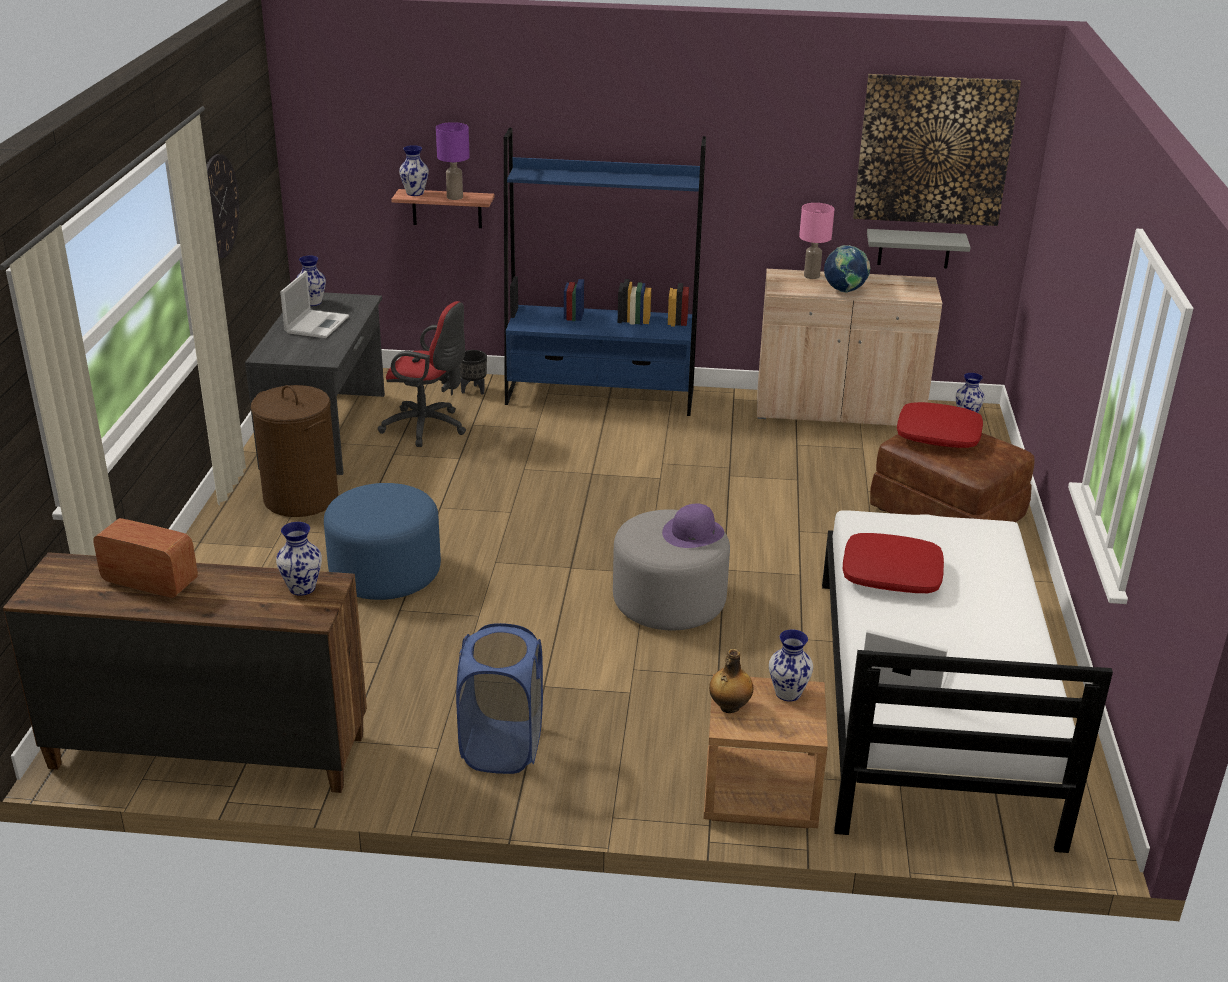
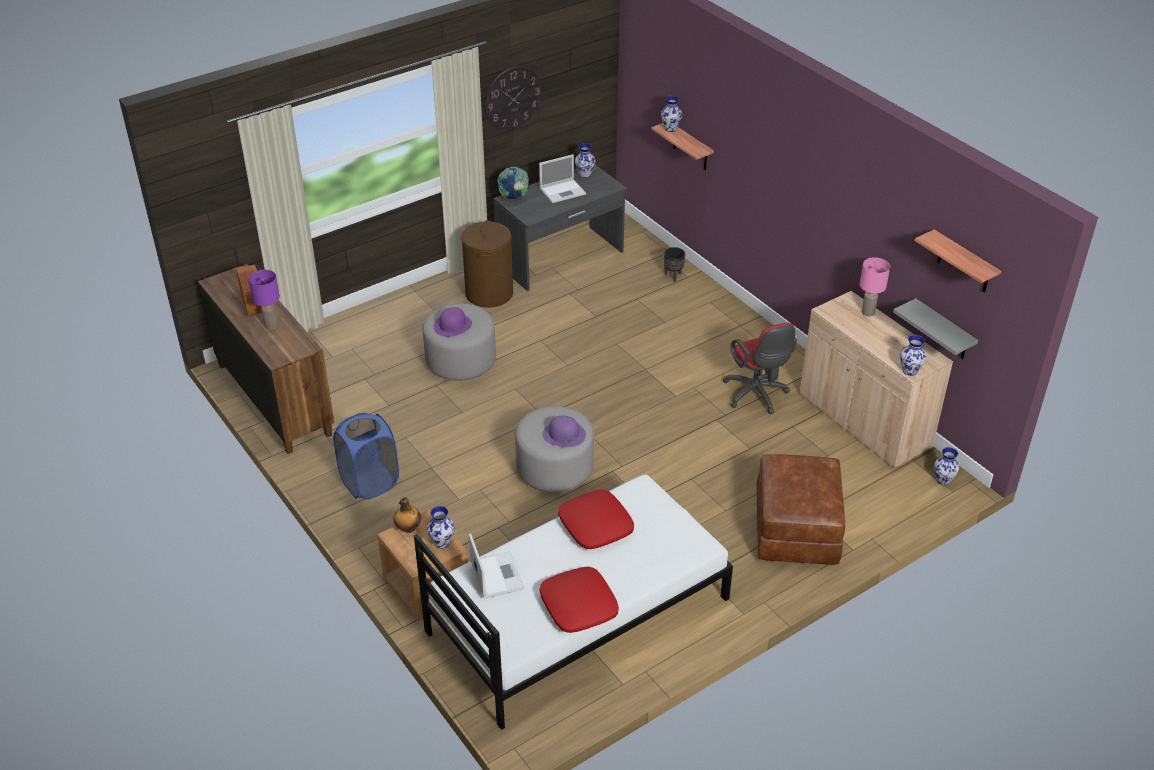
camera: 50 degrees right, 10 degrees up
(303, 588) = (295, 343): vase -> vase (910, 371)
(382, 512) = (452, 325): none -> purple hat
(385, 573) = (460, 361): blue ottoman -> grey ottoman
(428, 428) = (611, 287): red office chair -> red office chair (757, 395)
(455, 197) = (686, 143): purple table lamp -> purple table lamp (271, 325)
(600, 397) = (735, 322): blue bookcase -> none
(844, 291) = (865, 336): globe -> globe (514, 197)
(934, 150) = (964, 263): picture -> shelf
(938, 436) = (801, 471): red pillow -> red pillow (578, 606)

